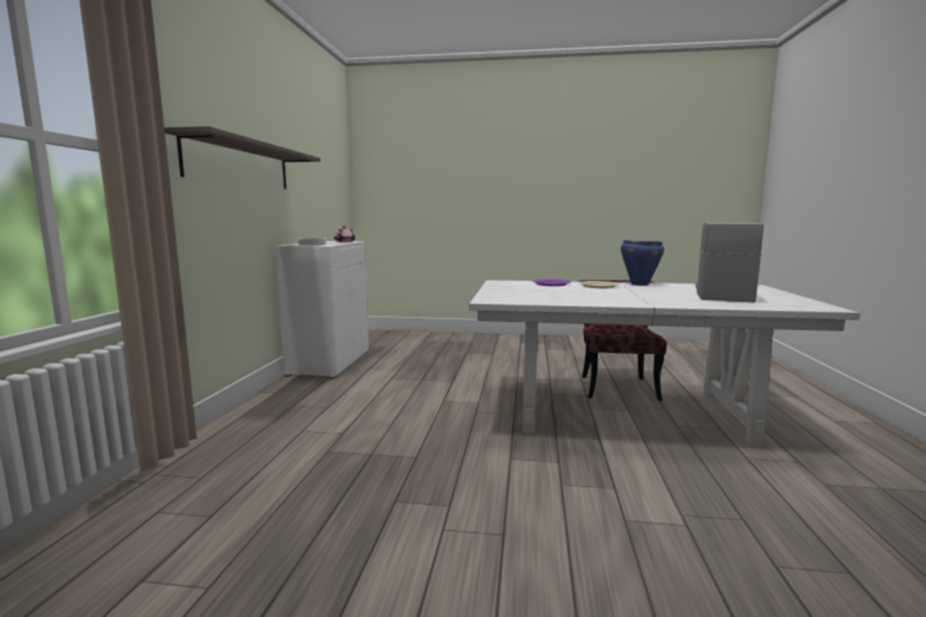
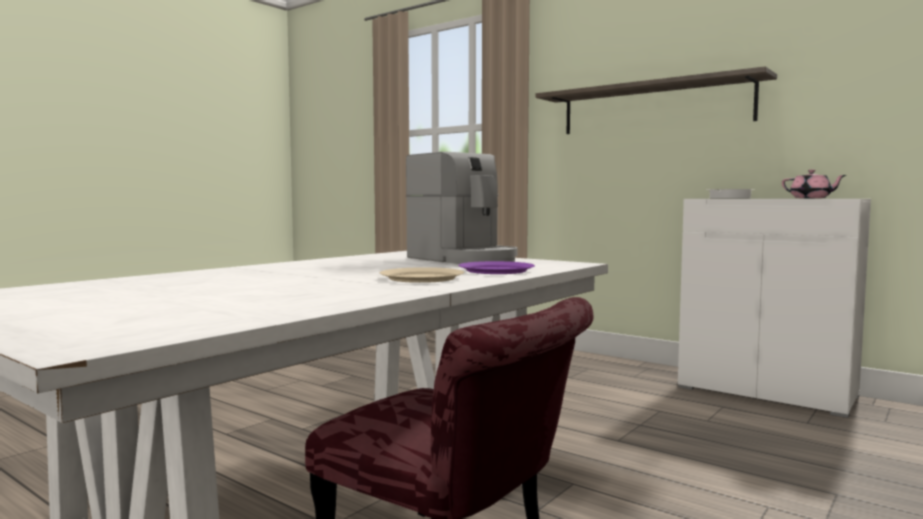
camera: 120 degrees right, 5 degrees down
(639, 284) = (385, 292): blue cooking pot -> none
(722, 295) = (157, 294): coffee machine -> coffee machine (464, 259)

